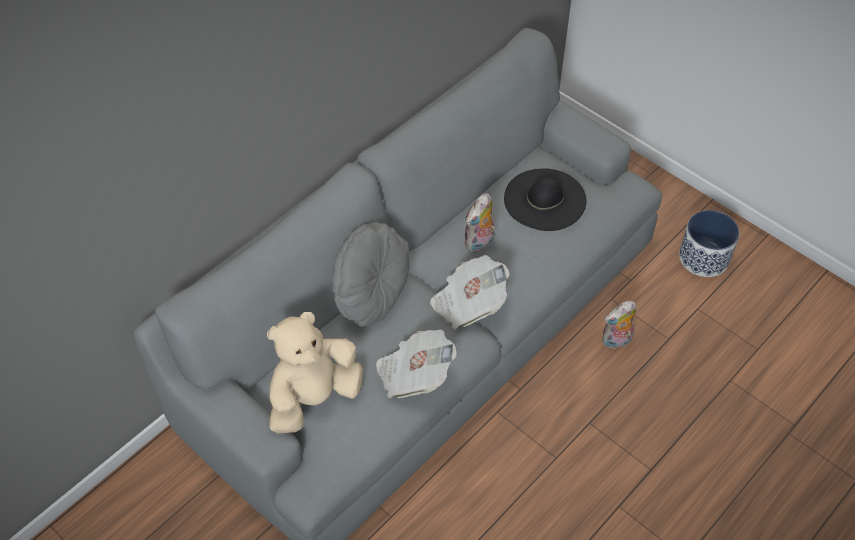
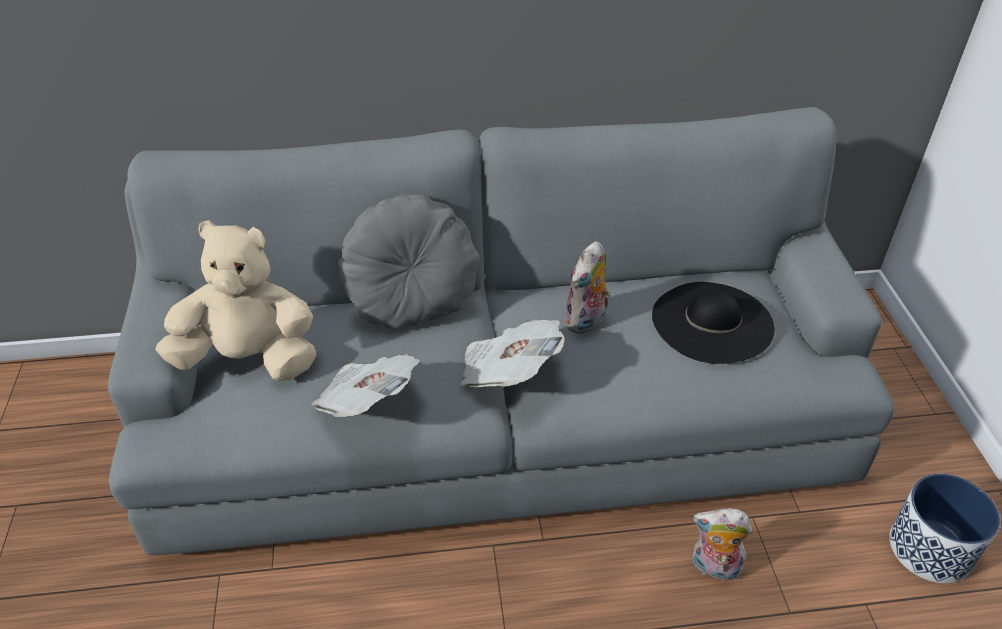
camera: 40 degrees right, 10 degrees down
(479, 243) = (586, 322): plush toy -> plush toy turned 45 degrees counterclockwise

